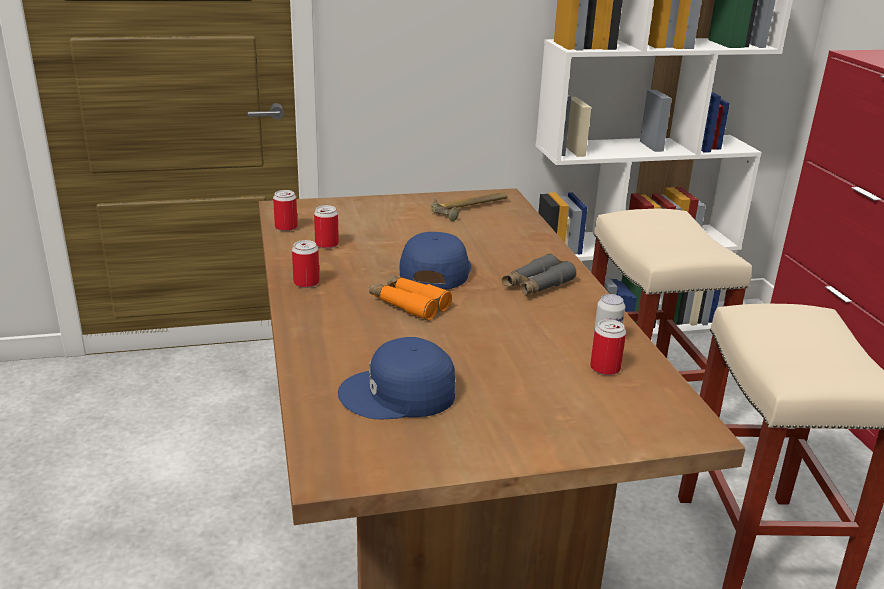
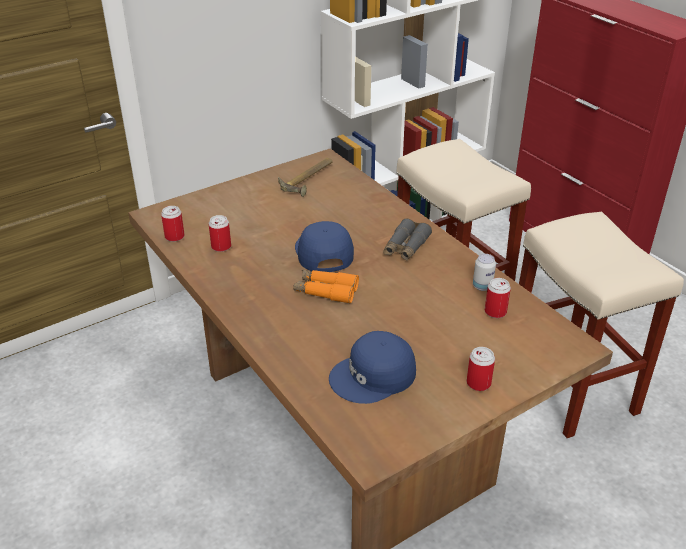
camera: 20 degrees left, 10 degrees up
(306, 283) = (233, 291): can -> can (478, 383)

